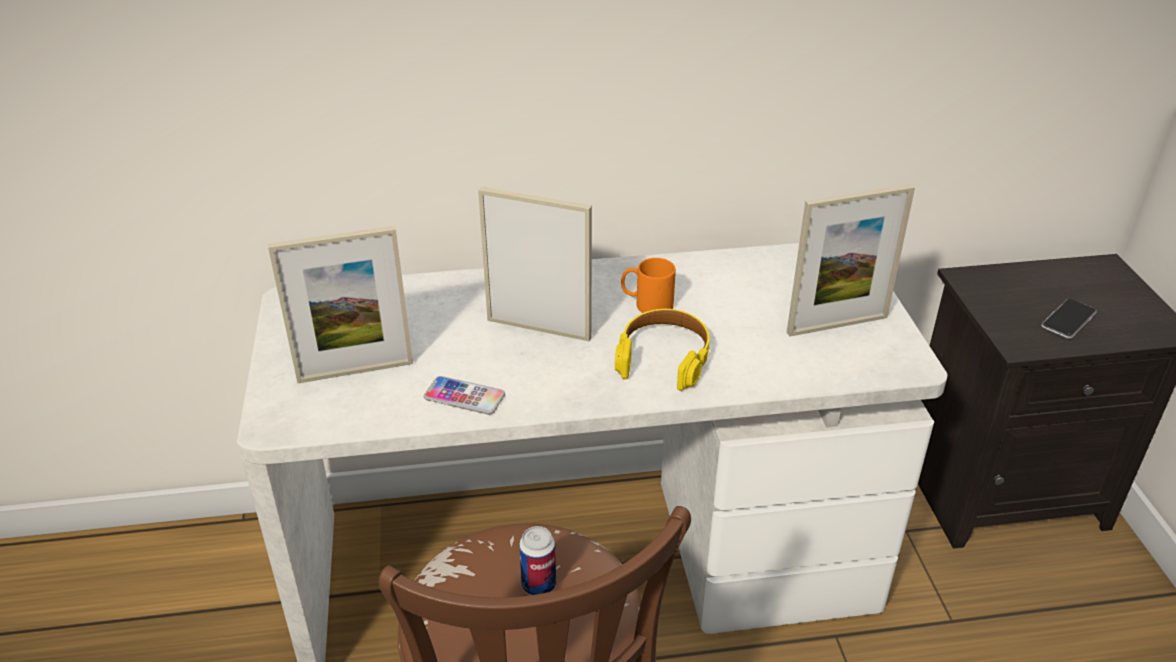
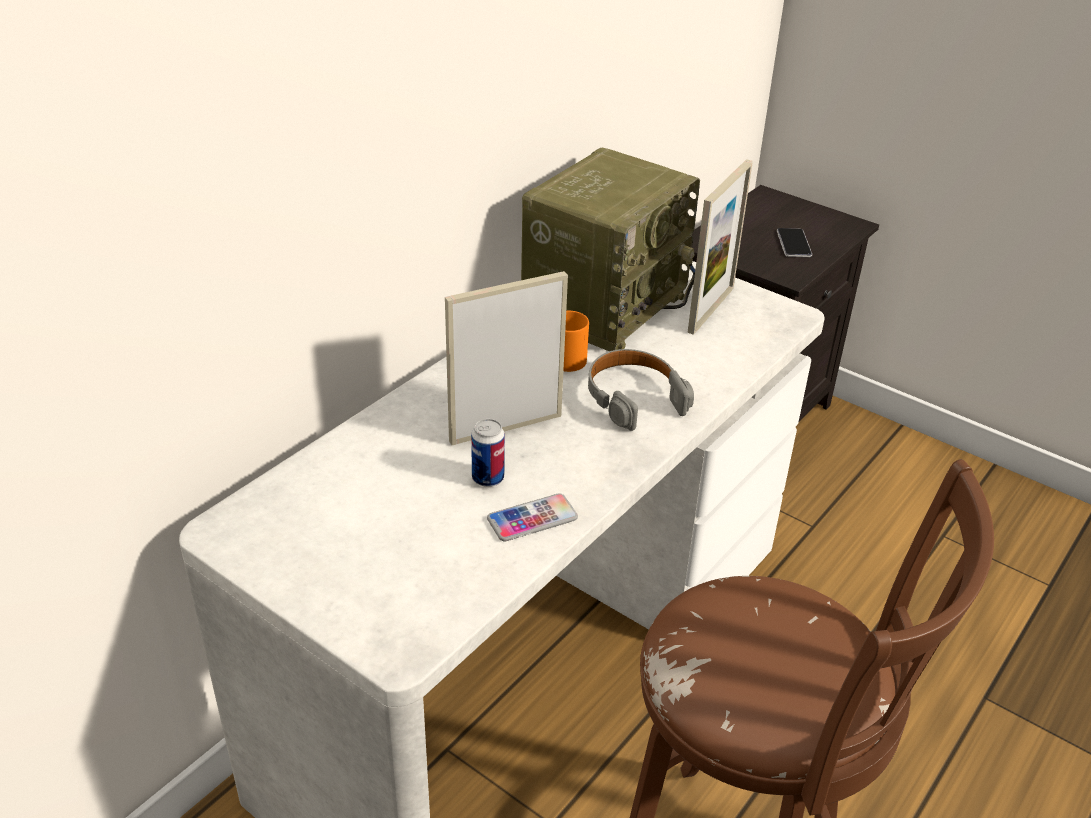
camera: 45 degrees left, 0 degrees up
(355, 371) = (401, 557): picture frame -> none
(538, 585) = (764, 631): can -> can (488, 478)
(664, 357) = (634, 397): yellow headphones -> grey headphones
(751, 278) = (604, 303): none -> radio

